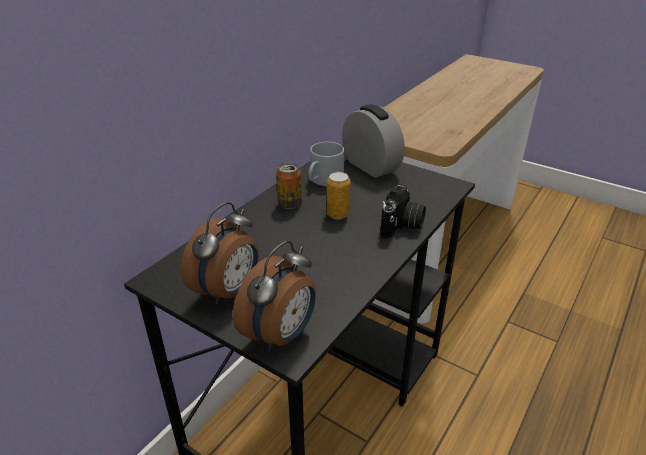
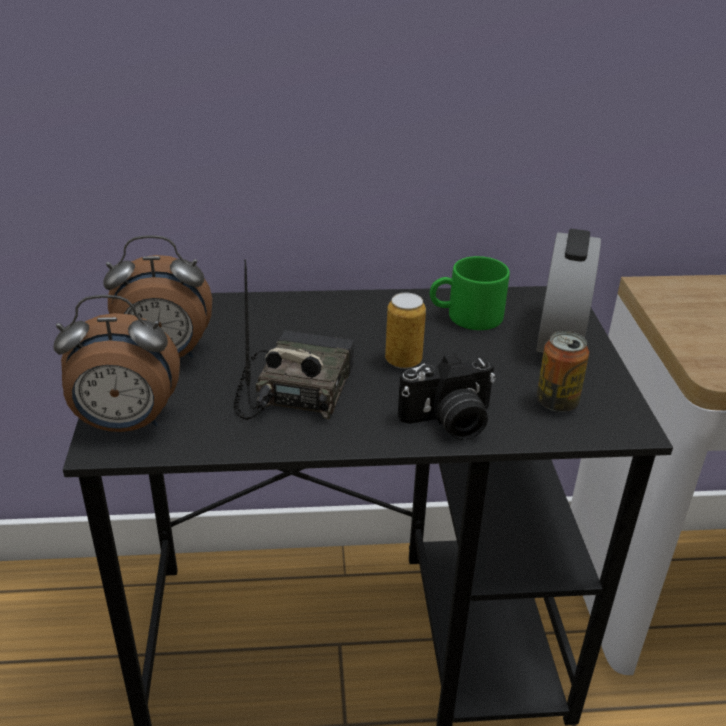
camera: 50 degrees right, 0 degrees up
(289, 204) = (376, 318): can -> can (556, 402)
(321, 257) = (295, 388): none -> radio
(324, 180) = (466, 317): grey mug -> green mug

